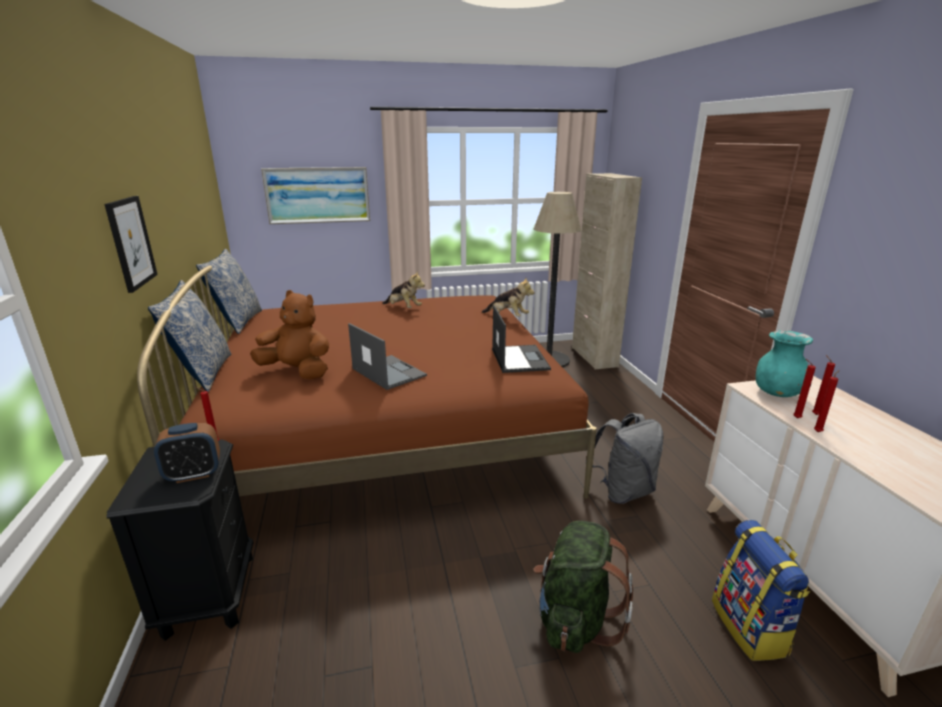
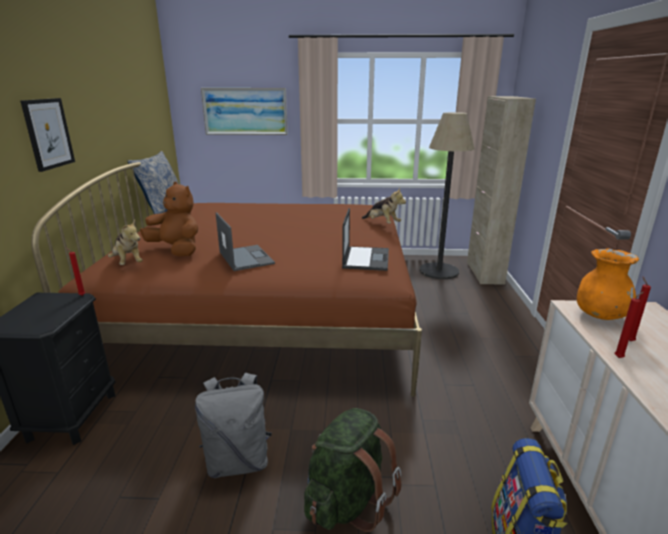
camera: 15 degrees right, 0 degrees up
(194, 474) = (51, 315): alarm clock -> none
(203, 373) = (111, 245): pillow -> none
(403, 308) = (297, 210): plush toy -> plush toy (128, 263)
(623, 491) = (452, 396): grey backpack -> grey backpack (238, 461)
(777, 393) = (600, 315): turquoise vase -> orange vase
(795, 418) = (603, 341): red candle -> none

